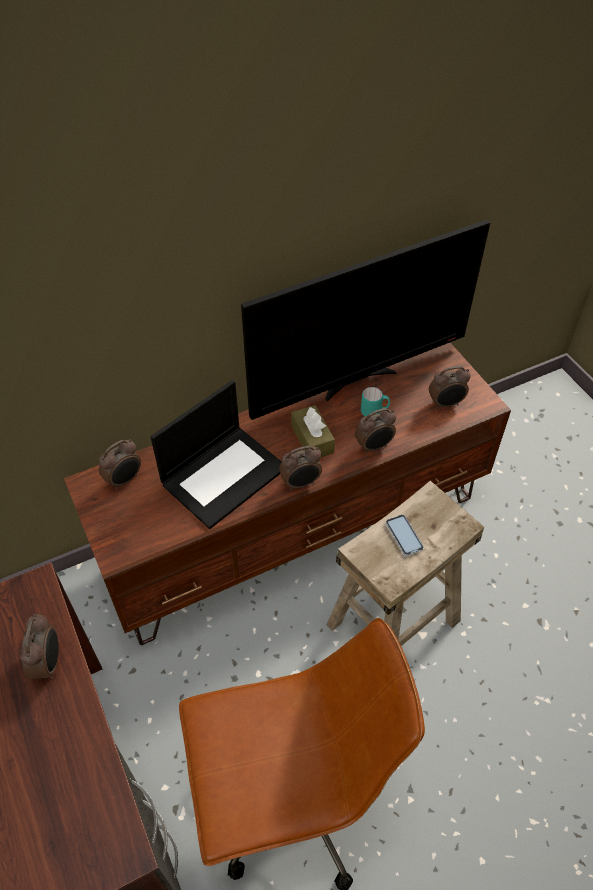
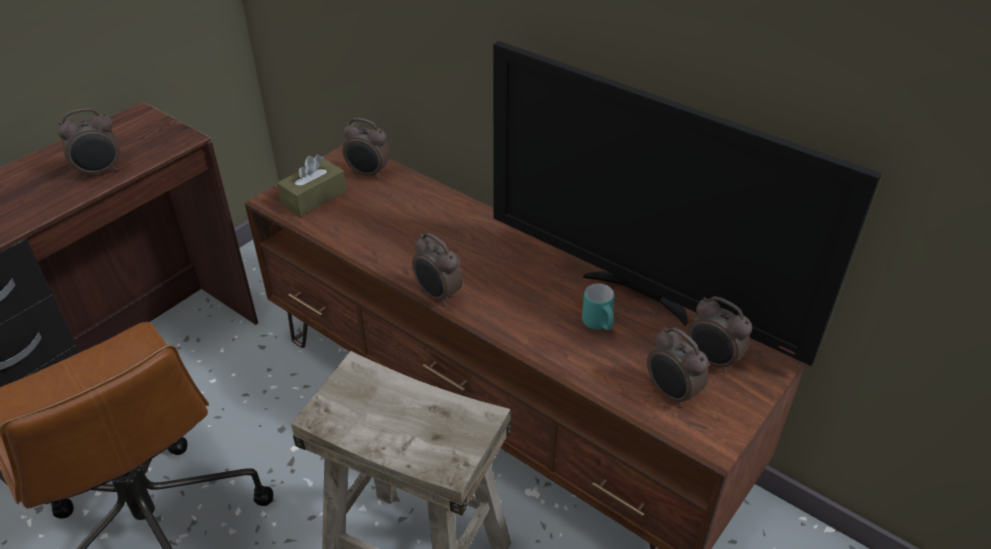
camera: 65 degrees right, 10 degrees down
(224, 474) = (415, 234): laptop -> none
(312, 439) = (512, 283): brown tissue box -> brown tissue box (314, 197)
(374, 447) = (538, 341): alarm clock -> alarm clock (712, 360)
(404, 535) = (404, 410): phone -> none

